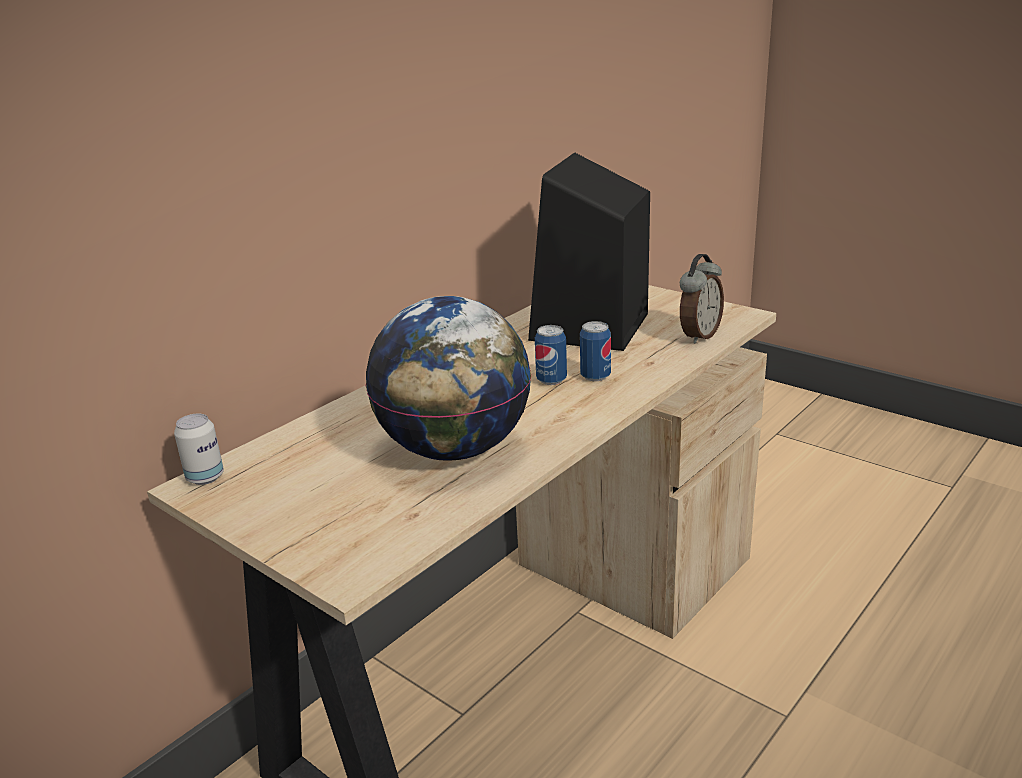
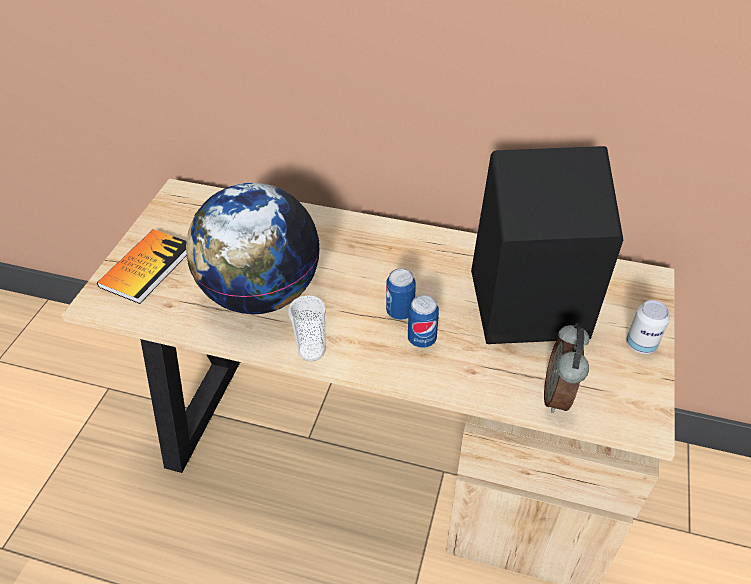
camera: 65 degrees right, 20 degrees up
(205, 477) = (189, 193): can -> can (640, 345)
(321, 525) = (147, 267): none -> book
(568, 432) = (311, 351): none -> cup
(698, 336) = (559, 395): alarm clock -> alarm clock turned 90 degrees clockwise

